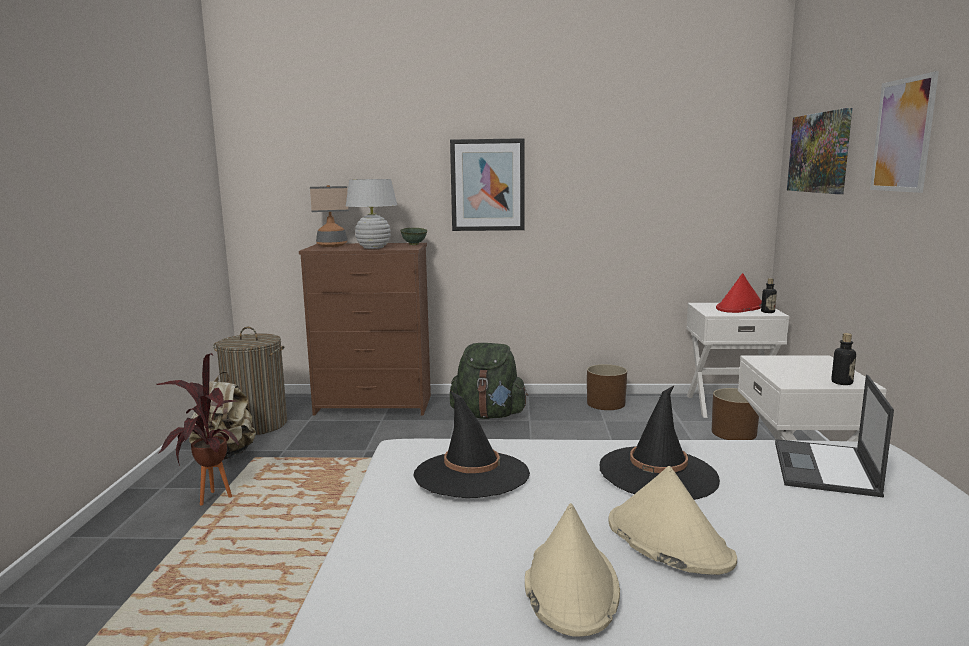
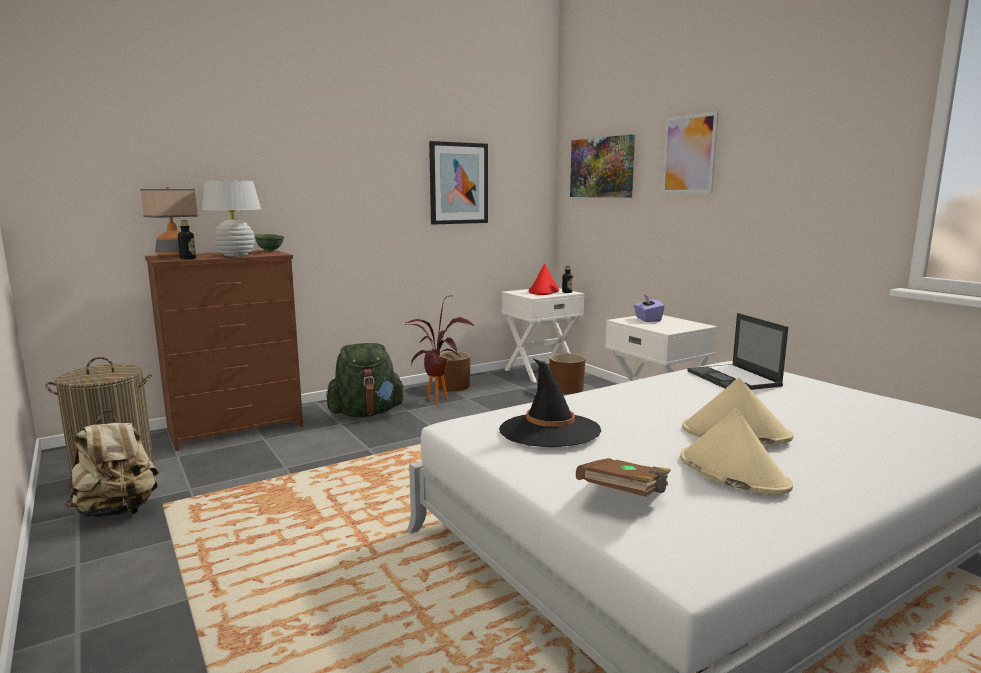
camera: 35 degrees left, 0 degrees up
(208, 502) = (168, 558): potted plant -> potted plant (438, 402)
(411, 570) = (626, 496): none -> brown book
(487, 185) = (332, 190): picture -> picture (458, 183)
(658, 474) = (663, 400): black hat -> none
(797, 363) = (647, 319): none -> purple tissue box
(841, 382) = (691, 326): bottle -> bottle (188, 258)

